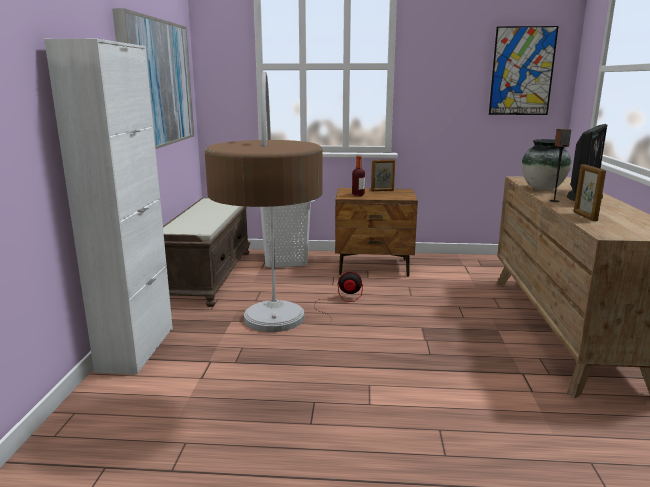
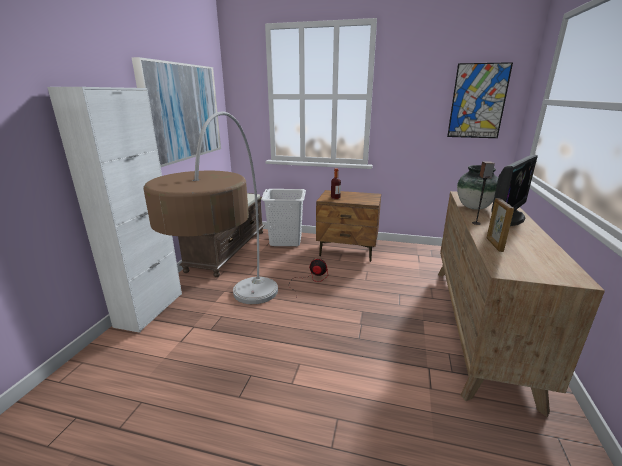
camera: 10 degrees right, 5 degrees up
(382, 190) = (356, 194): picture frame -> none

